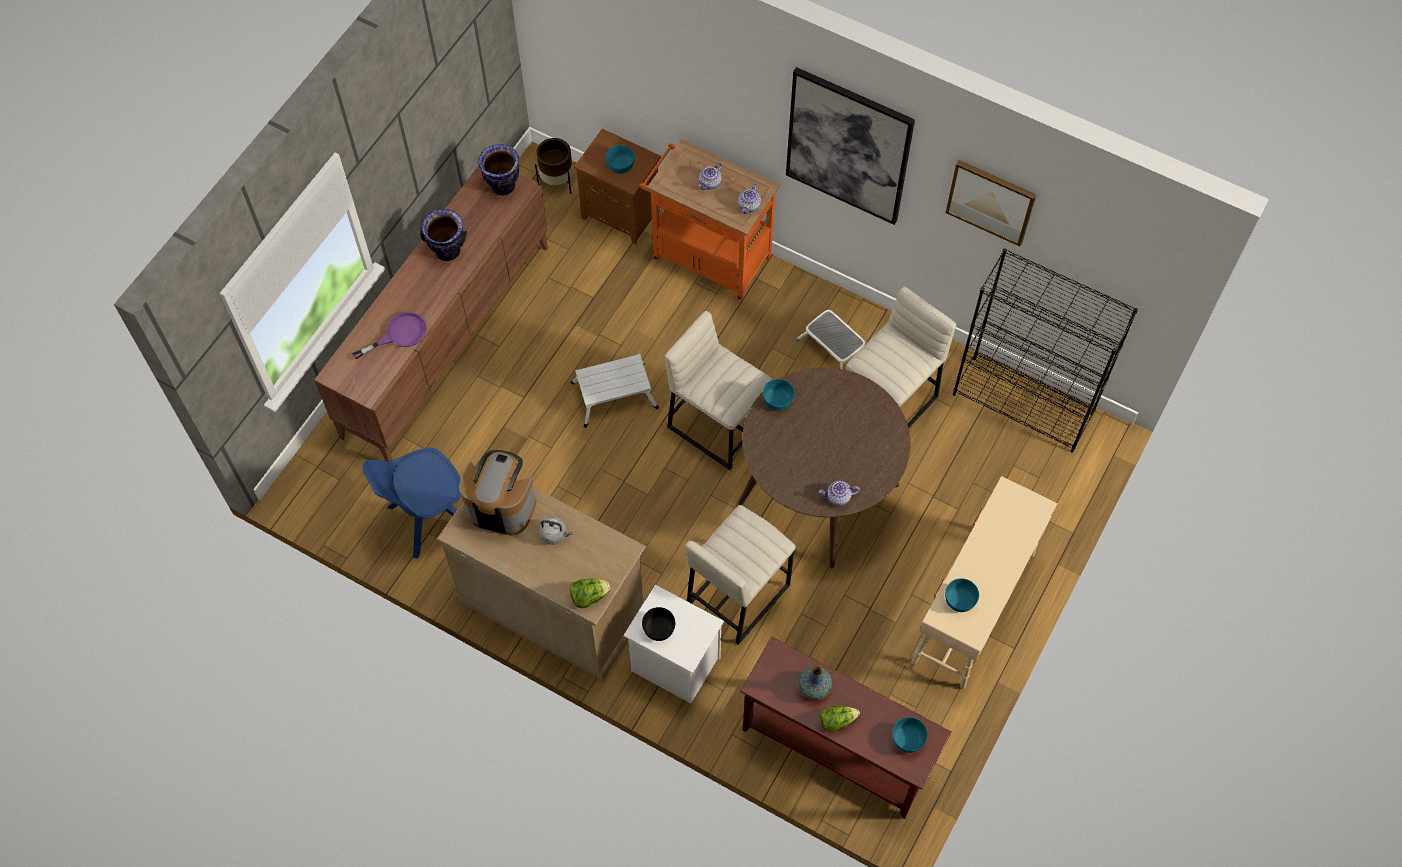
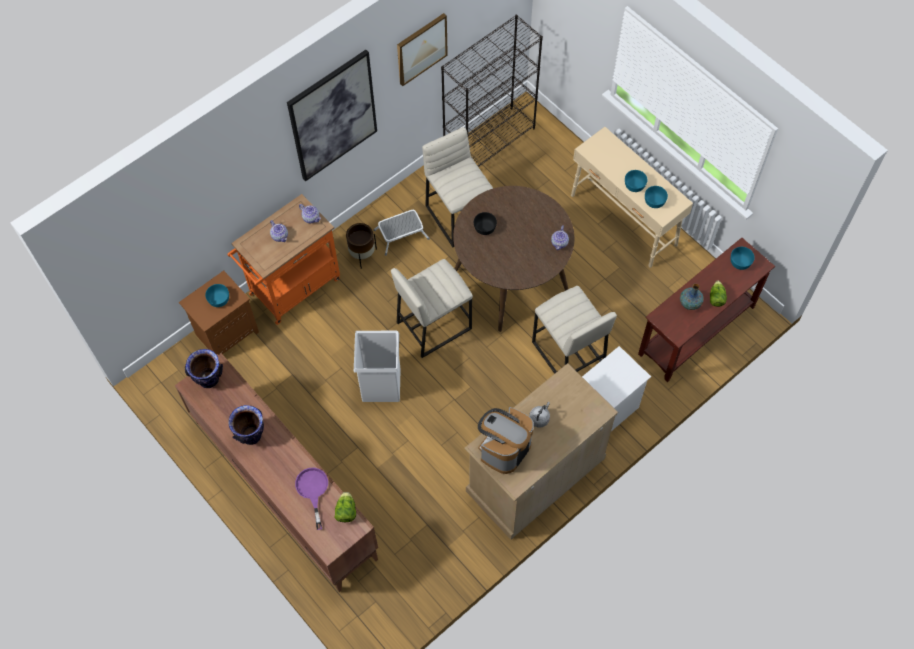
camera: 70 degrees left, 0 degrees up
(428, 518) = (434, 543): blue chair -> none
(557, 182) = (176, 369): brown planter -> brown planter (362, 255)
(589, 596) = (595, 409): lettuce -> lettuce (346, 511)
(615, 395) = (381, 384): white step ladder -> white trash can
(658, 628) = (611, 387): black bowl -> black bowl (484, 228)
(777, 400) = (472, 255): turquoise bowl -> turquoise bowl (635, 185)

